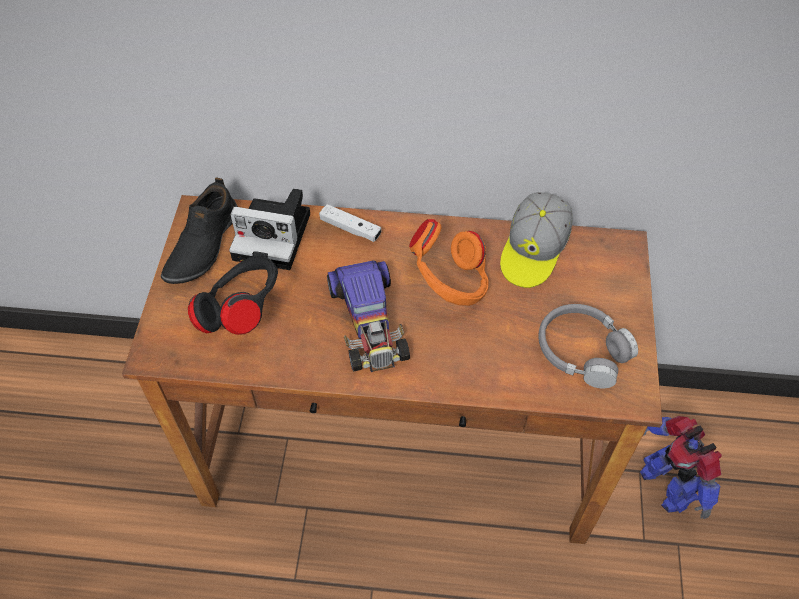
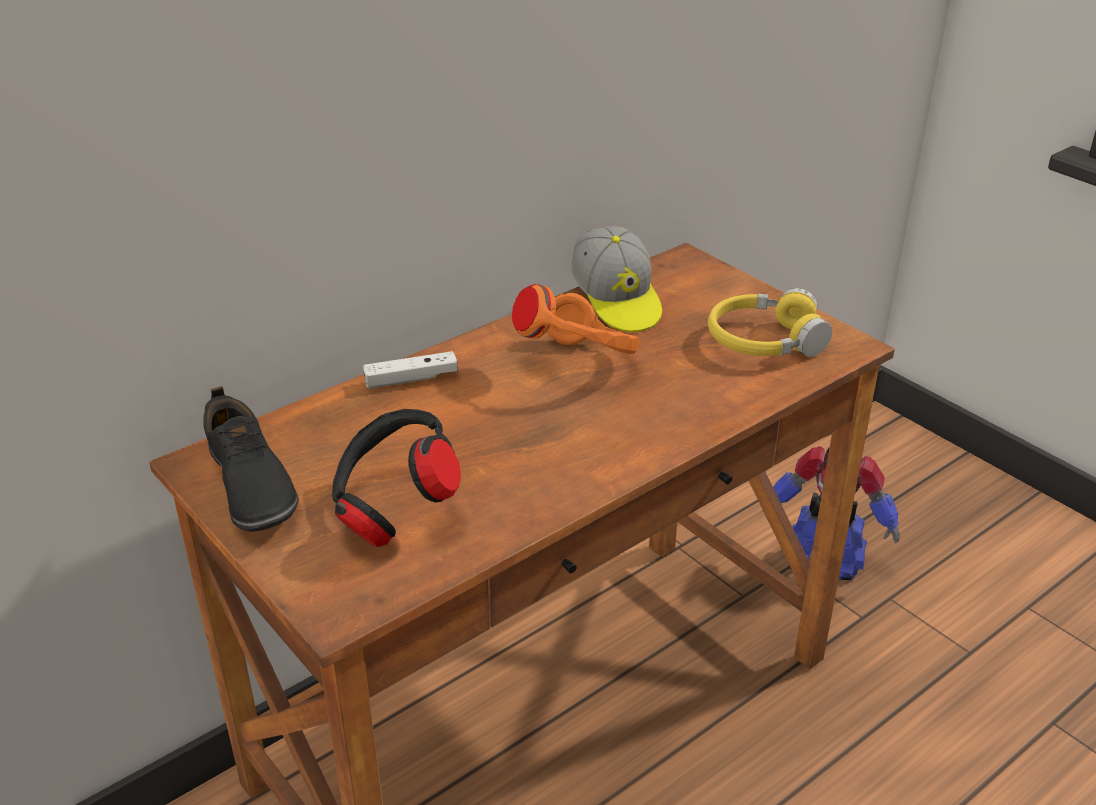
camera: 45 degrees left, 20 degrees down
(275, 236) = (333, 429): camera -> none
(368, 322) = (546, 434): toy car -> none
(582, 351) = (764, 341): grey headphones -> yellow headphones

